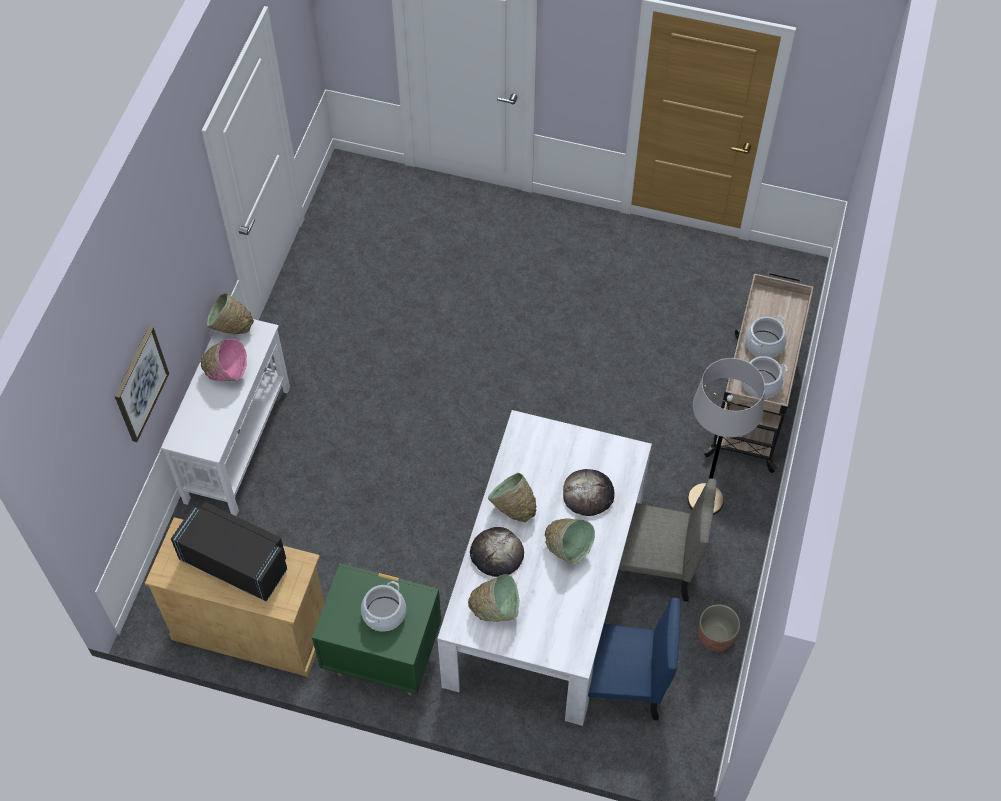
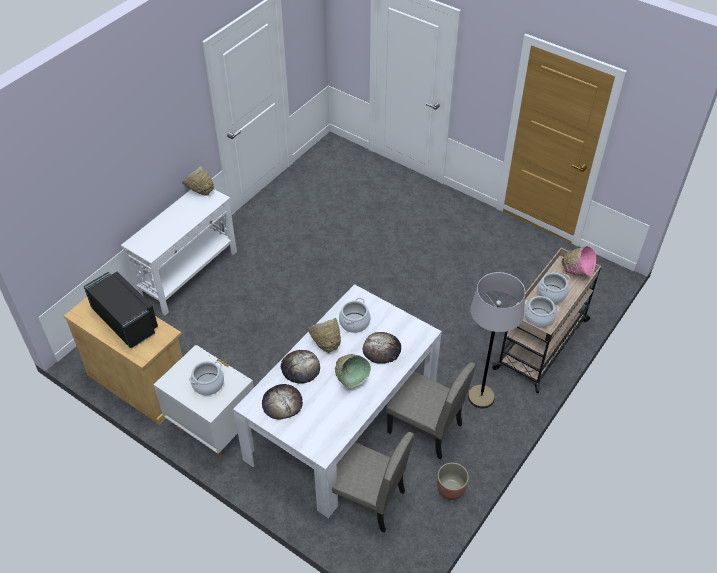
camera: 20 degrees right, 10 degrees down
(140, 384) = (109, 188): picture -> none
(228, 373) = (184, 215): pink bowl -> pink bowl (577, 272)
(383, 658) = (213, 429): green nightstand -> white nightstand
(496, 609) = (282, 403): green bowl -> bread
(537, 467) = (354, 322): none -> cooking pot
(618, 685) = (365, 499): blue chair -> beige chair

